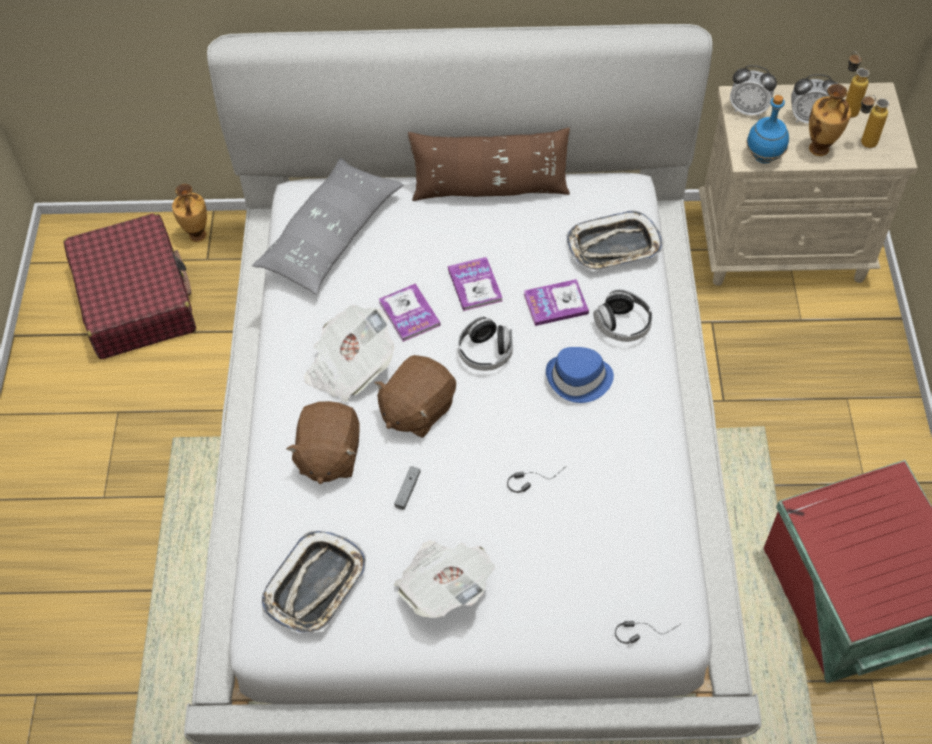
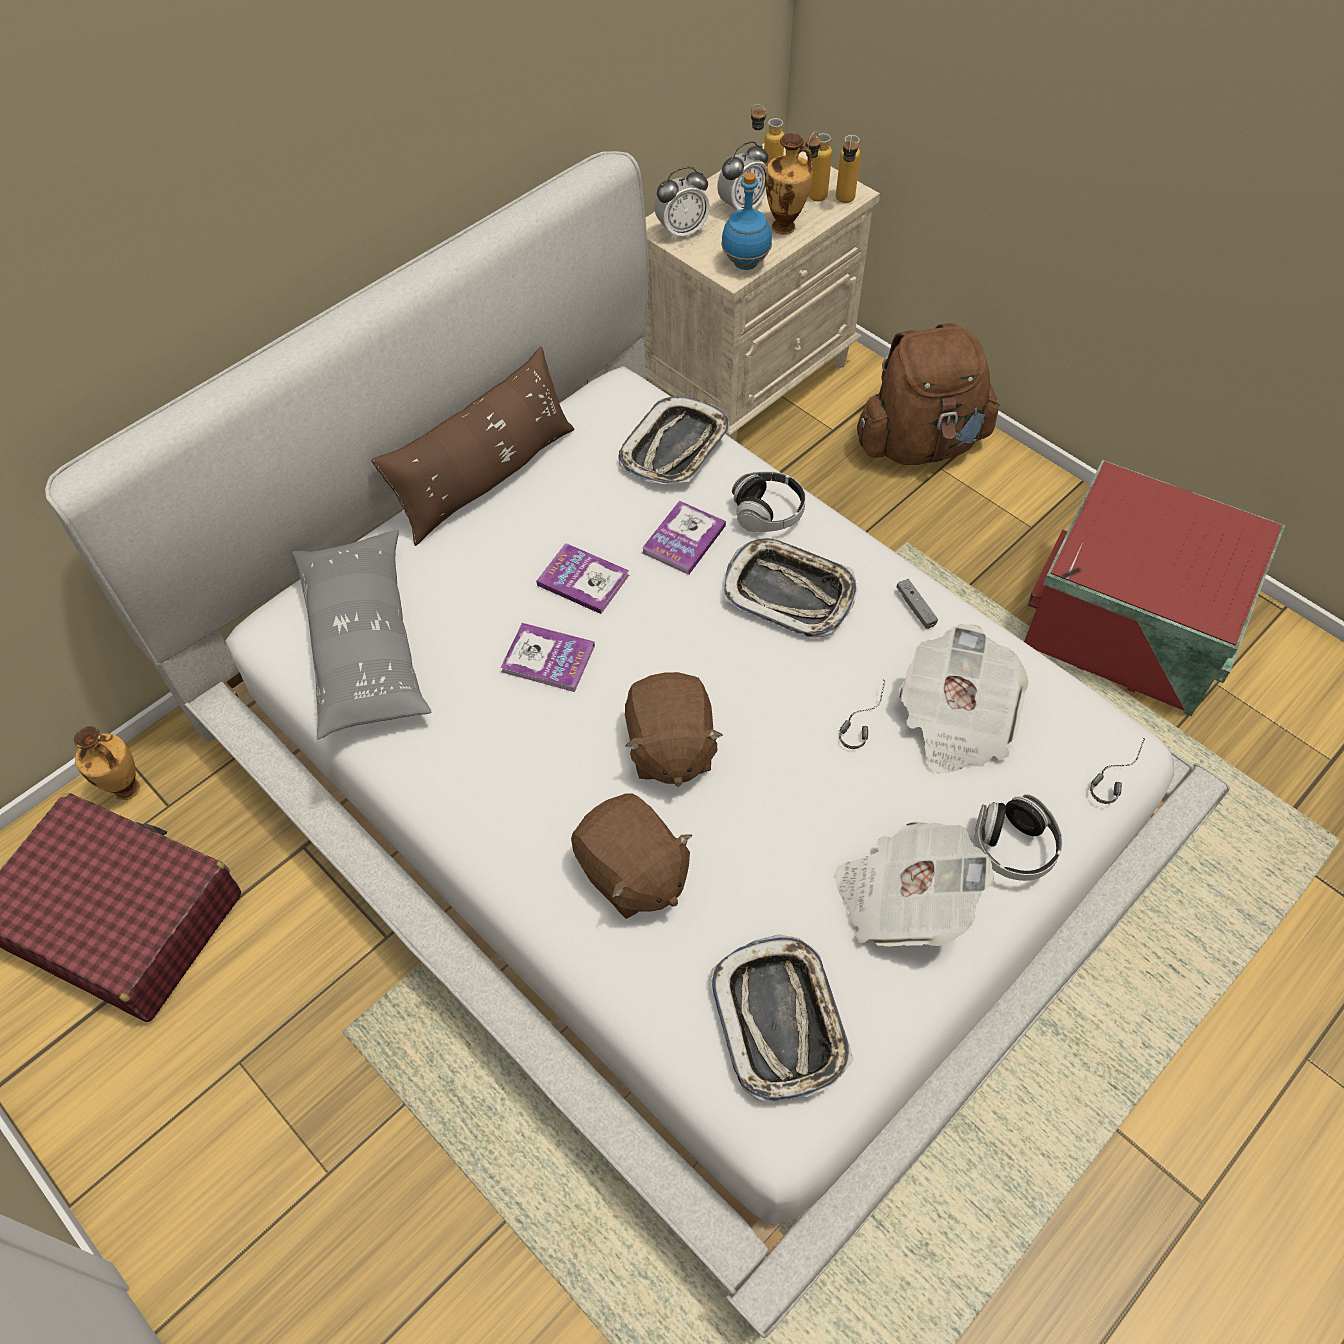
camera: 45 degrees left, 0 degrees up
(349, 367) = (547, 763): newspaper -> newspaper (955, 720)
(407, 490) = (756, 836): grey game controller -> grey game controller (915, 608)
(485, 353) = (672, 637): headphones -> headphones (1013, 847)
(579, 379) = (789, 592): blue hat -> tray
(852, 372) = (921, 444): none -> brown backpack
(882, 158) = (844, 203): none -> bottle

